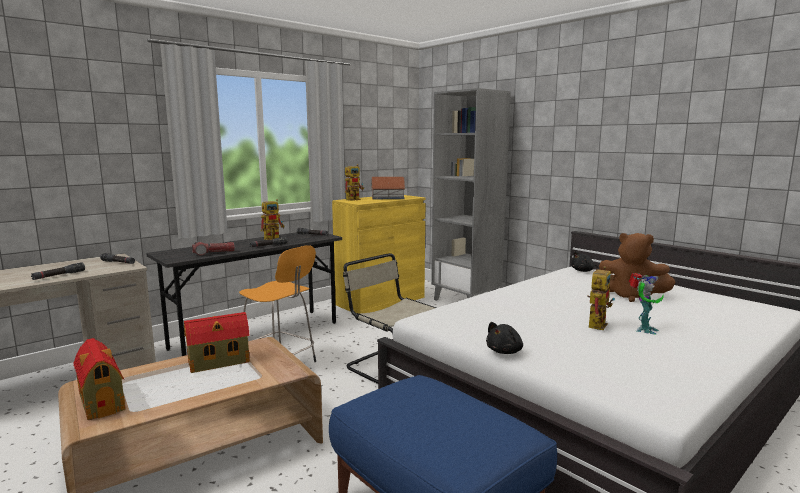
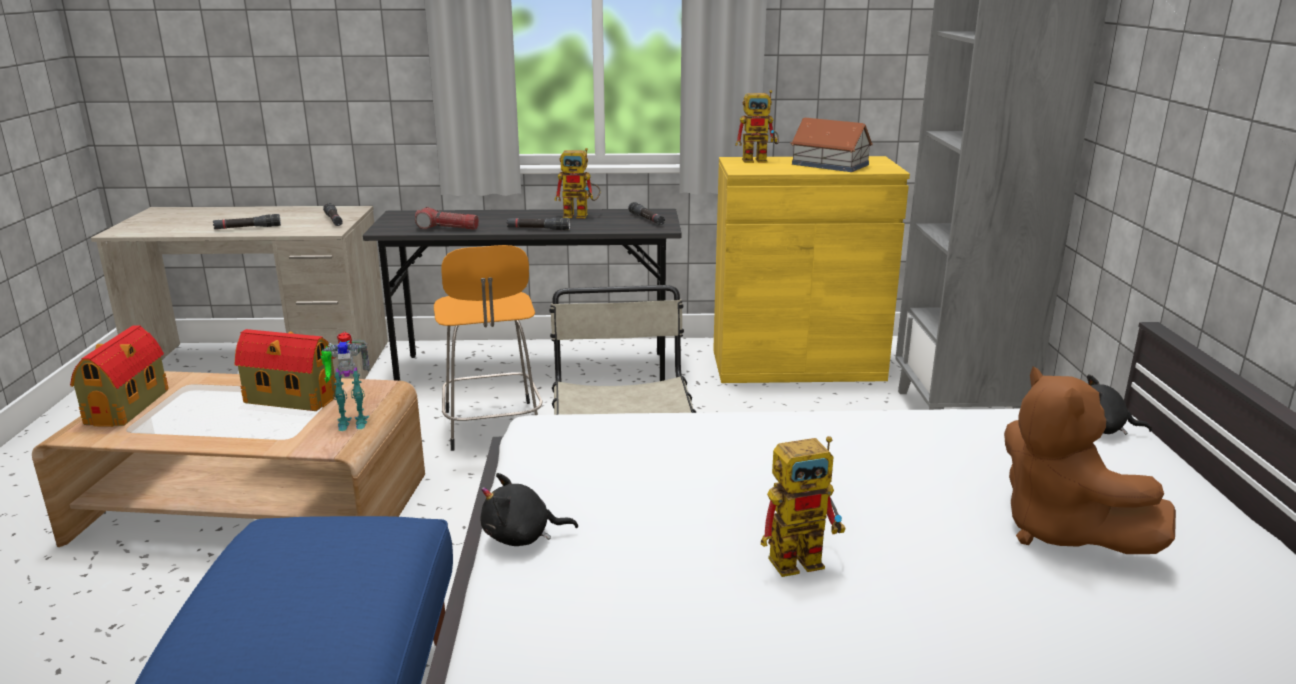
camera: 40 degrees right, 10 degrees up
(643, 329) = (873, 615): toy robot -> toy robot (351, 421)

